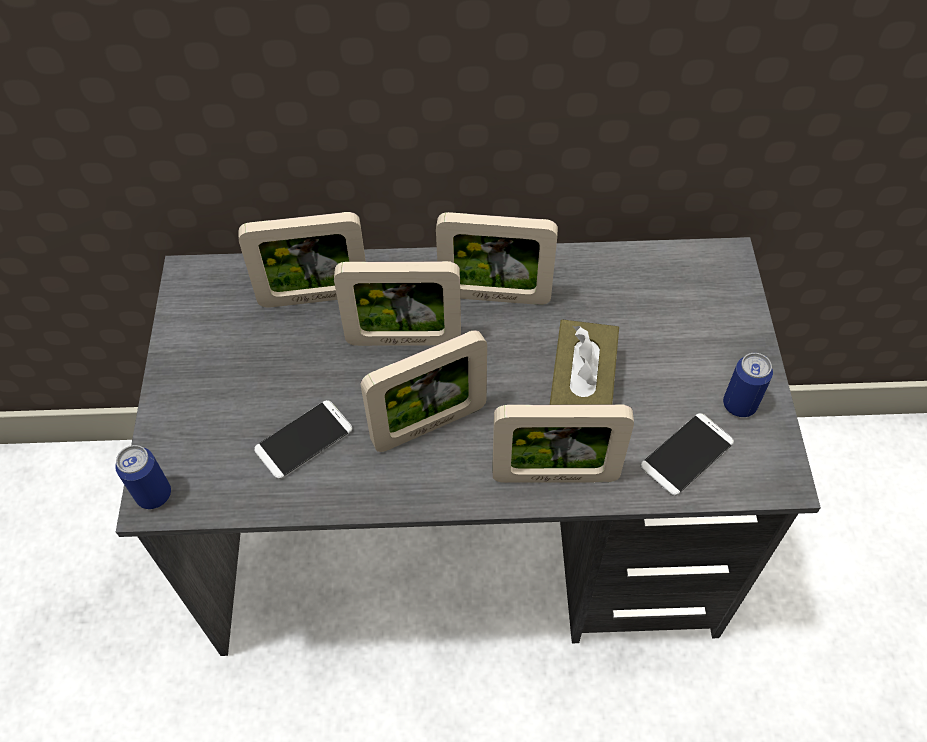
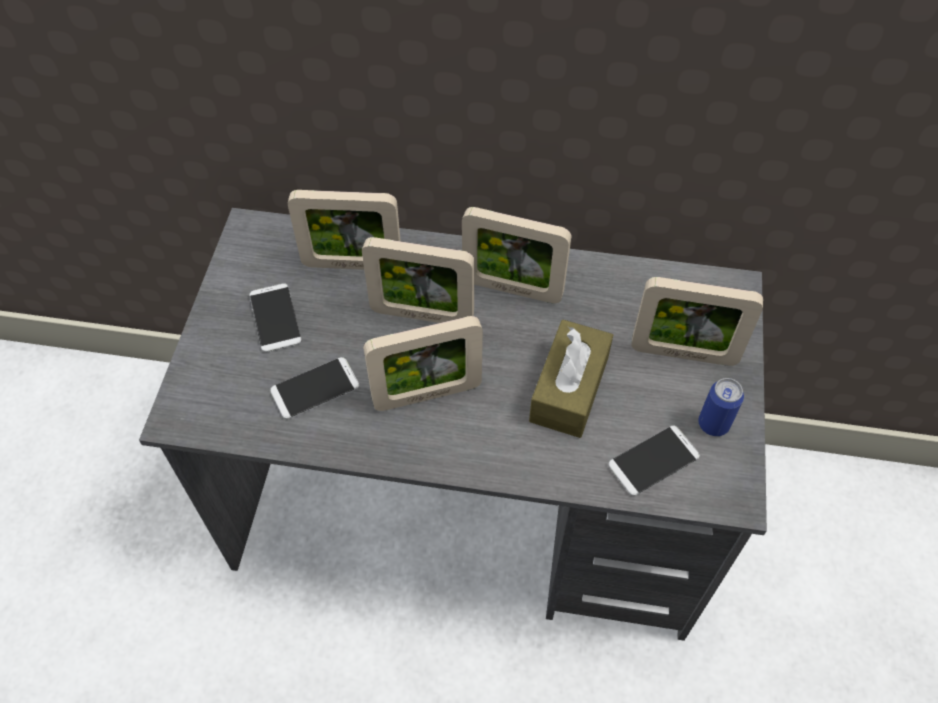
camera: 10 degrees right, 0 degrees up
(154, 494) = (177, 414): can -> none
(241, 369) = (275, 318): none -> phone
(555, 476) = (528, 459): picture frame -> picture frame (683, 354)

